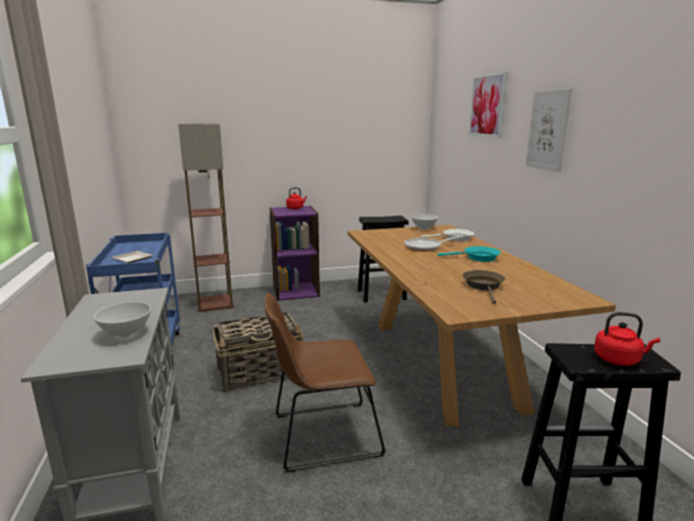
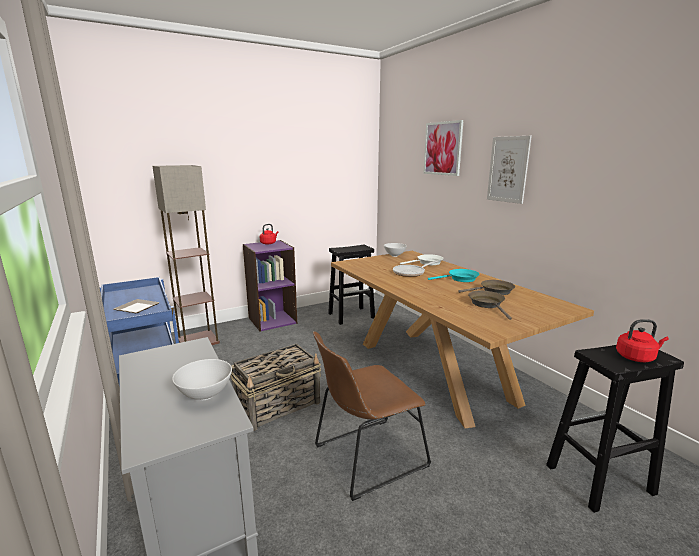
camera: 15 degrees left, 0 degrees up
(505, 273) = (494, 291): none -> brown frying pan

